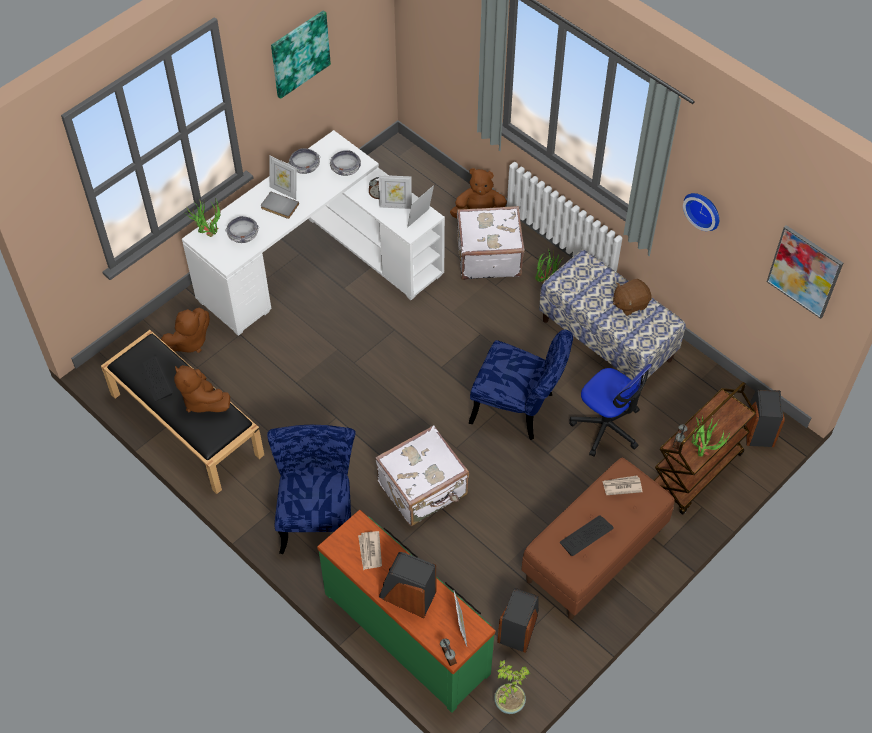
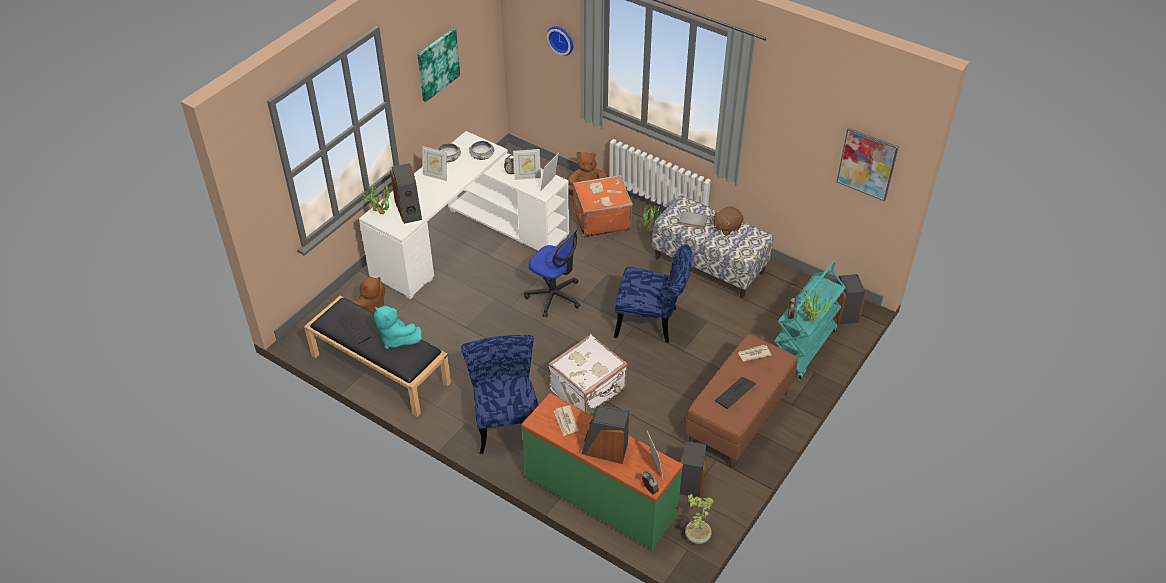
camera: 10 degrees left, 10 degrees down
(202, 400) = (396, 339): brown plush toy -> turquoise plush toy
(243, 235) = (409, 210): bowl -> speaker
(279, 207) = (434, 187): grey book -> grey book (693, 221)
(488, 256) = (601, 219): white suitcase -> orange suitcase
(606, 427) = (725, 326): office chair -> office chair (554, 296)
(696, 473) = (803, 348): brown cart -> turquoise cart
(703, 209) = (778, 134): wall clock -> wall clock (561, 39)

